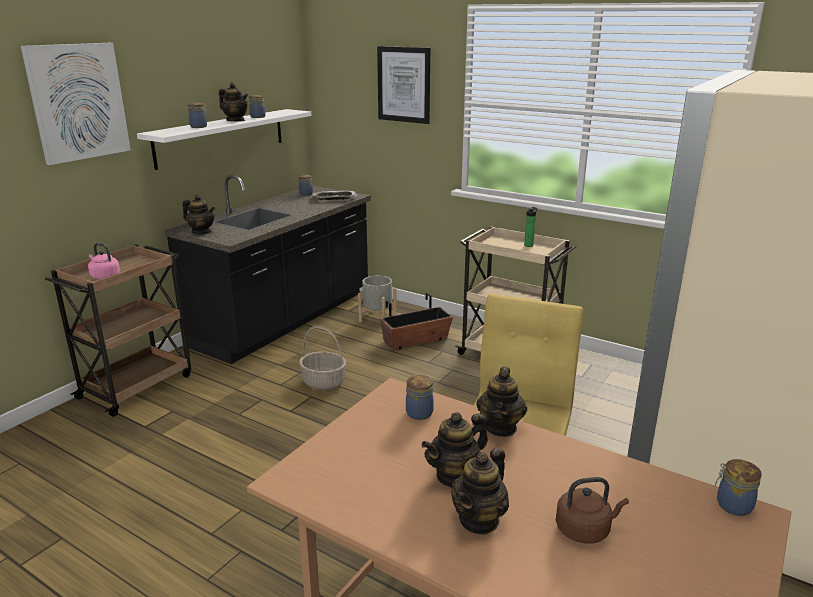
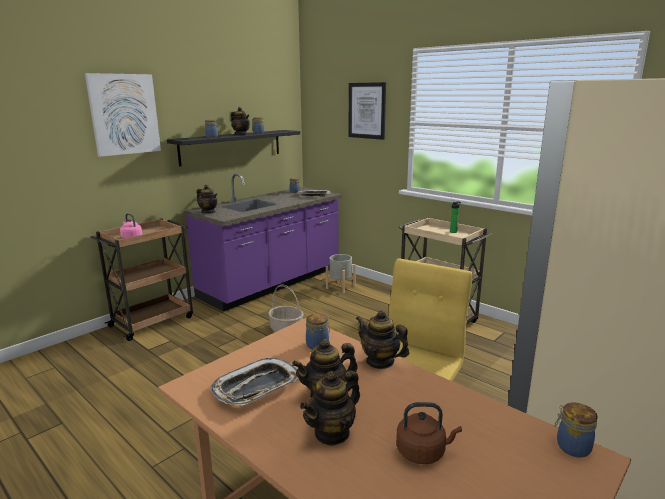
camera: 10 degrees right, 5 degrees down
(221, 137) = (232, 146): white shelf -> black shelf
(285, 319) = (272, 283): black counter -> purple counter
(369, 474) = (256, 387): none -> tray
(416, 340) = (365, 304): planter -> none
(500, 427) = (380, 361): teapot -> teapot turned 105 degrees clockwise

